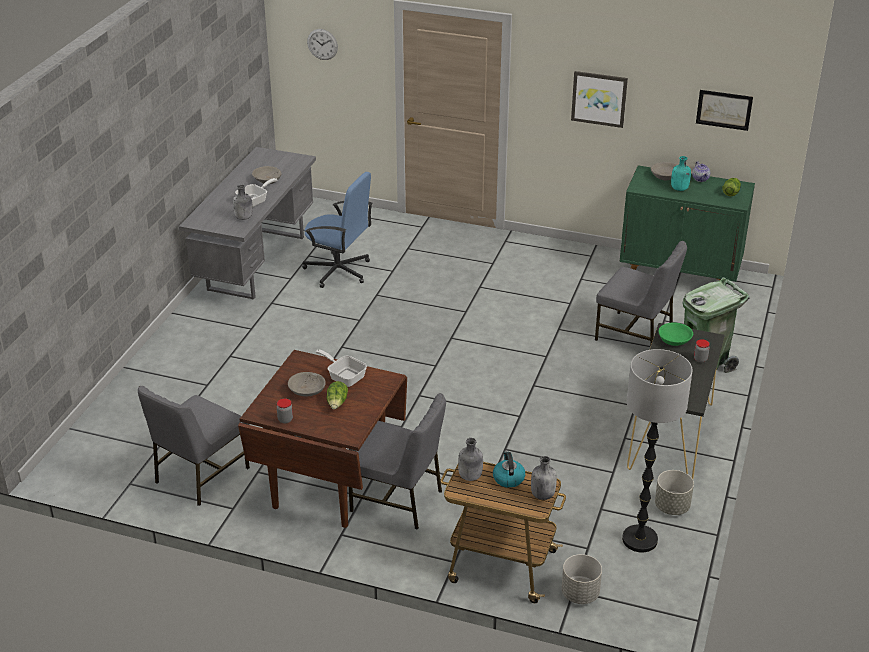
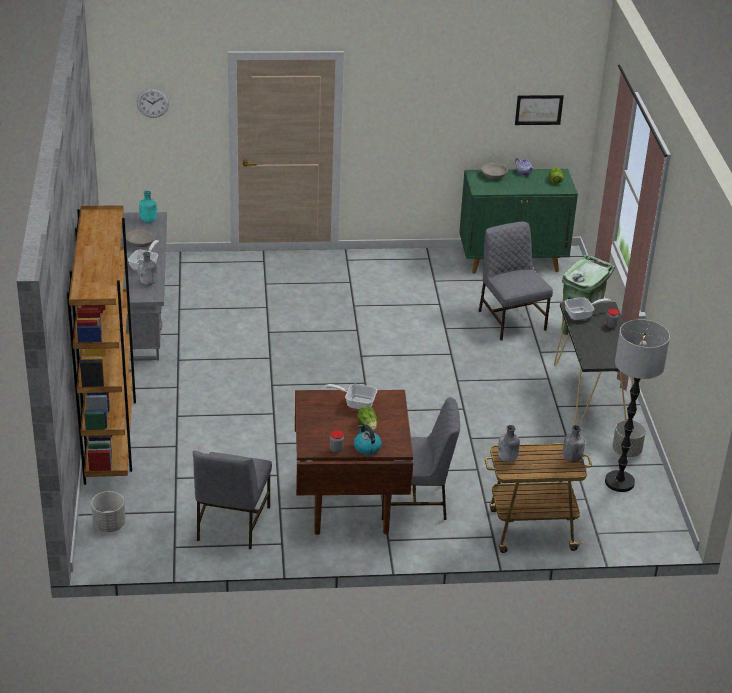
camera: 25 degrees left, 0 degrees up
(155, 360) = (110, 436): none -> brown bookcase
(307, 391) = (335, 422): grey bowl -> none
(338, 271) = (218, 317): blue office chair -> none
(508, 478) = (537, 452): kettle -> kettle (366, 447)
(580, 593) = (602, 534): grey planter -> grey planter (109, 525)
(599, 98) = (427, 116): picture -> none
(635, 335) = (510, 320): grey chair -> grey chair turned 120 degrees counterclockwise
(674, 340) = (582, 314): green bowl -> frying pan
(679, 189) = (513, 185): turquoise bottle -> turquoise bottle (148, 220)

